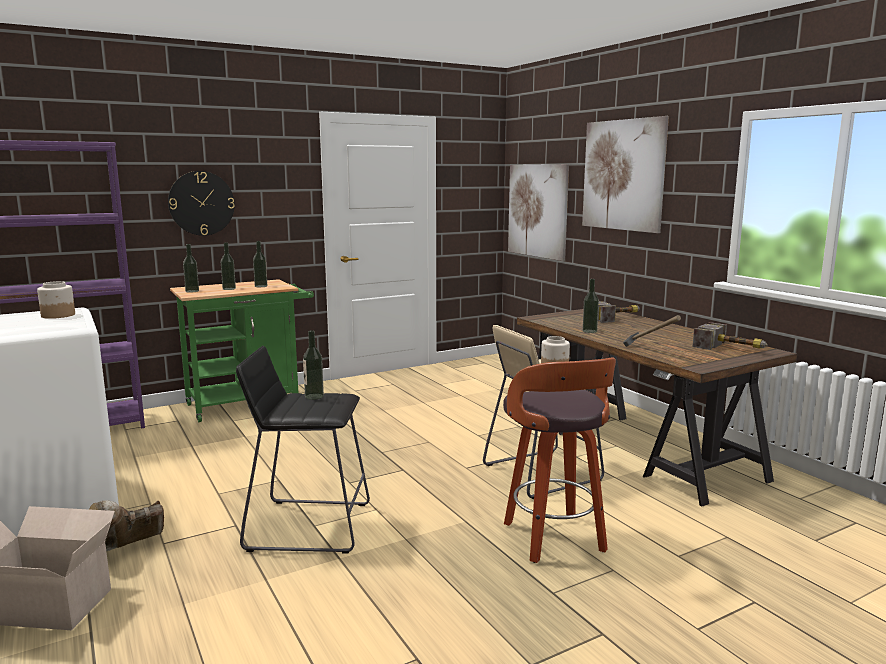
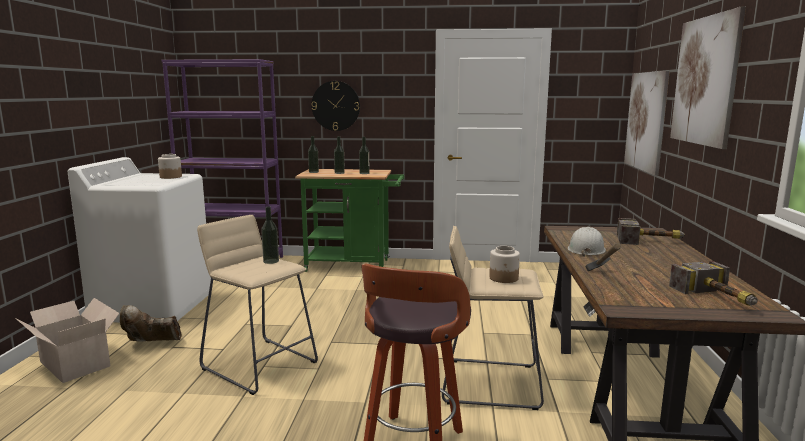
camera: 35 degrees right, 0 degrees up
(308, 526) = (260, 365): black stool -> beige stool
(589, 331) = (586, 249): bottle -> white hard hat

